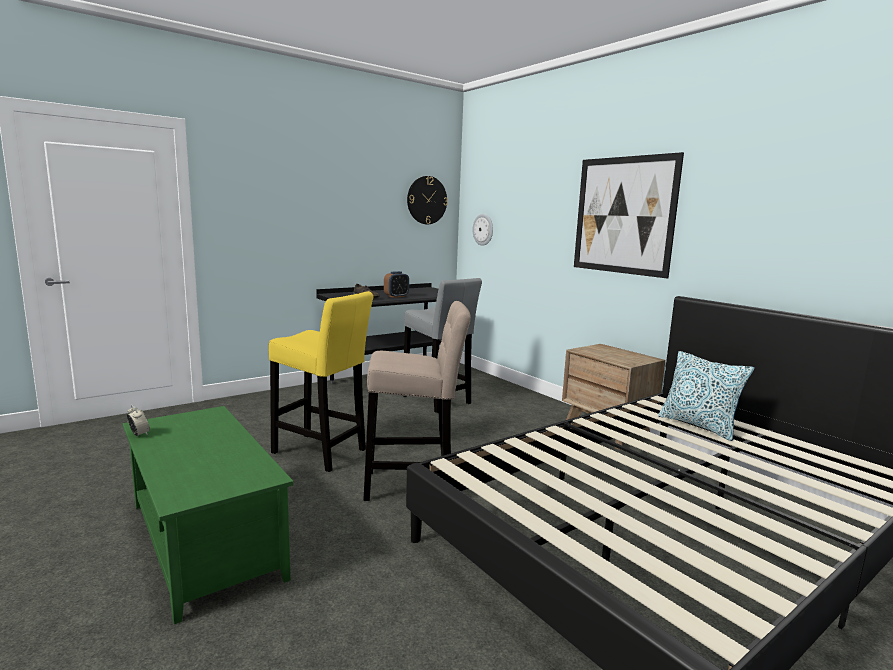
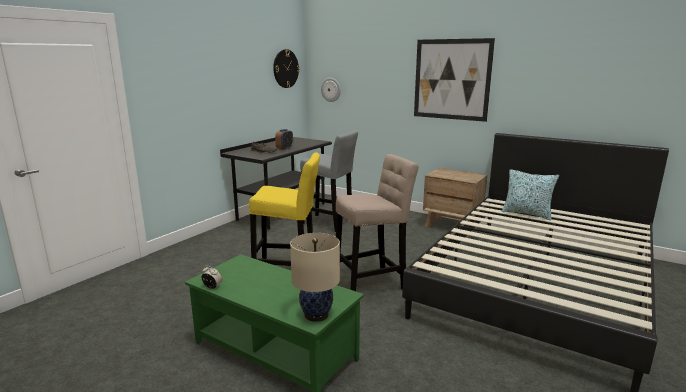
camera: 20 degrees left, 5 degrees up
(197, 492) = (316, 314): none -> beige table lamp

